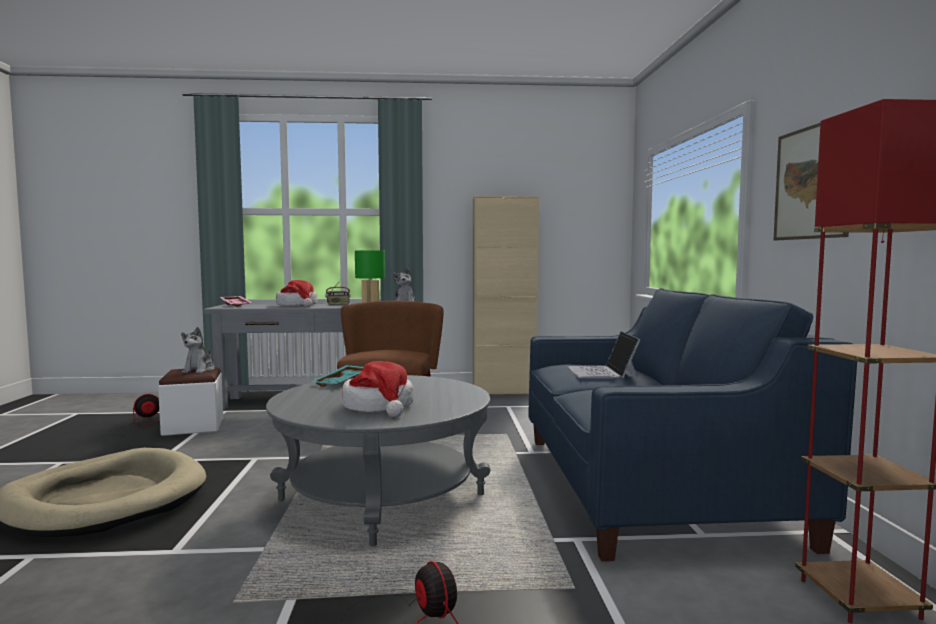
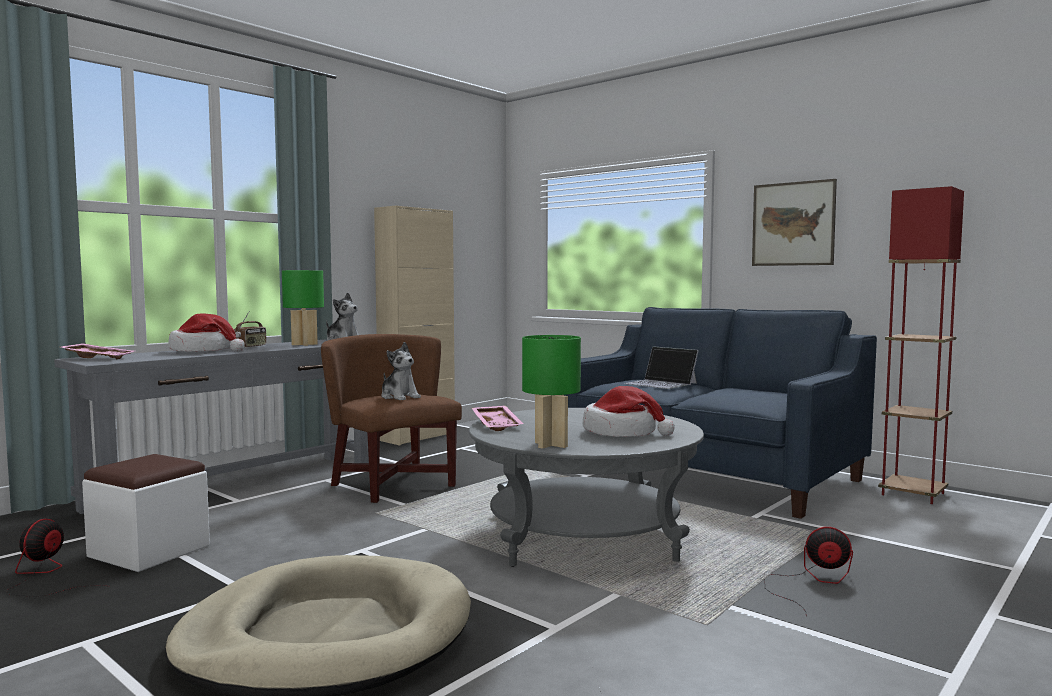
camera: 45 degrees left, 0 degrees up
(199, 370) = (155, 460): plush toy -> plush toy (399, 397)
(295, 403) = (550, 445): none -> green table lamp
(342, 382) = (498, 425): turquoise tray -> pink tray

